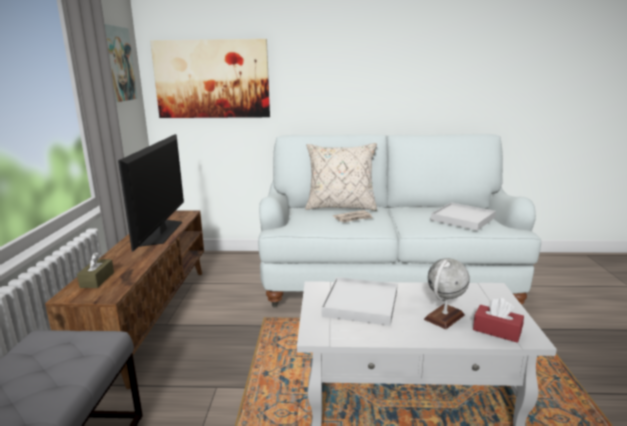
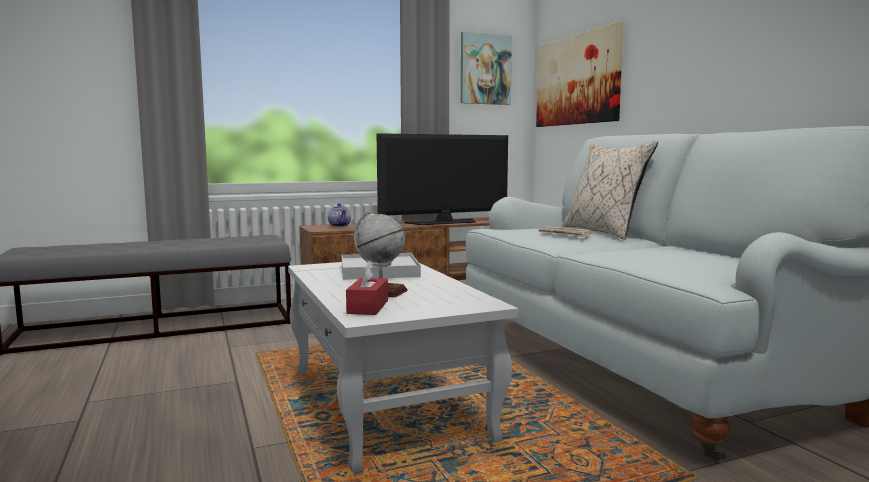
camera: 65 degrees right, 10 degrees down
(97, 280) = (340, 226): brown tissue box -> teapot
(462, 219) = (676, 258): white tray -> none

